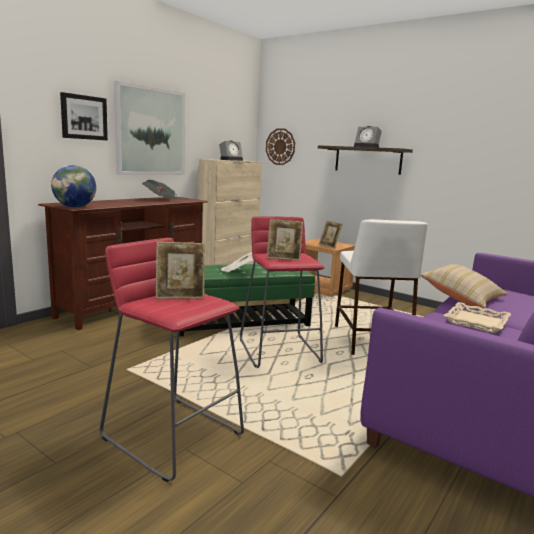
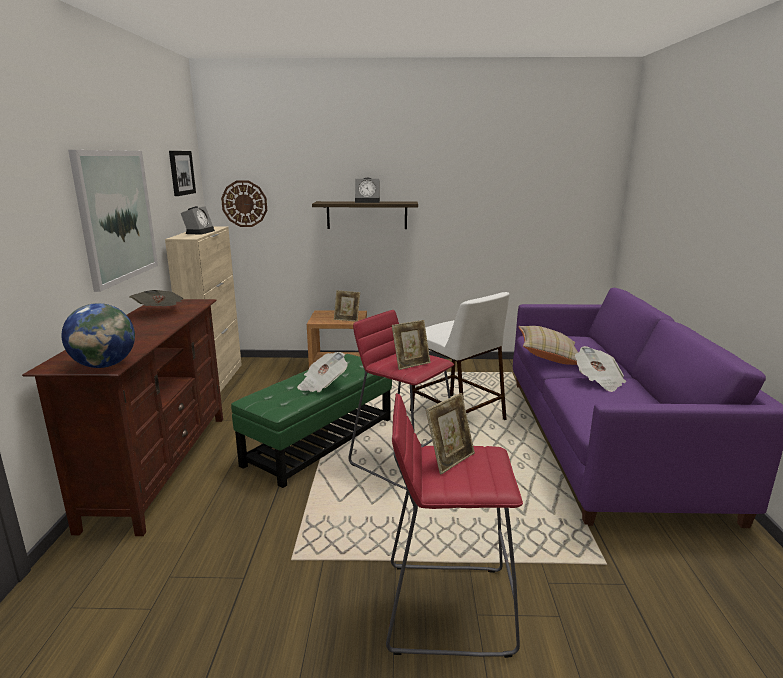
camera: 35 degrees left, 5 degrees up
(84, 117) = (46, 217): picture -> picture (181, 173)
(477, 322) = (598, 381): beige tray -> newspaper

